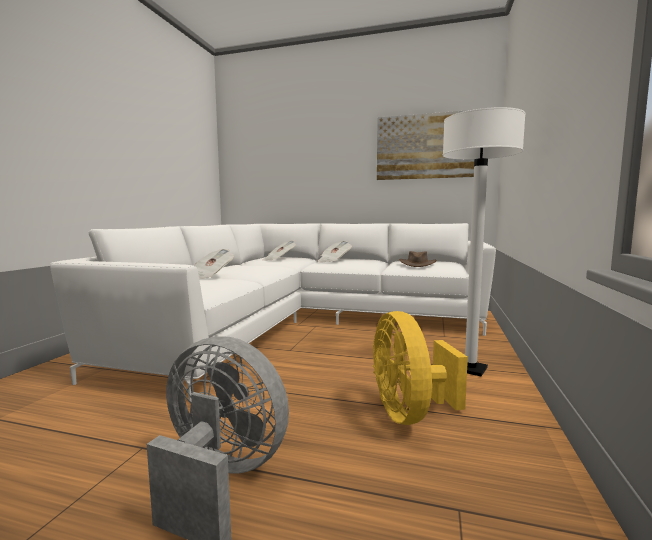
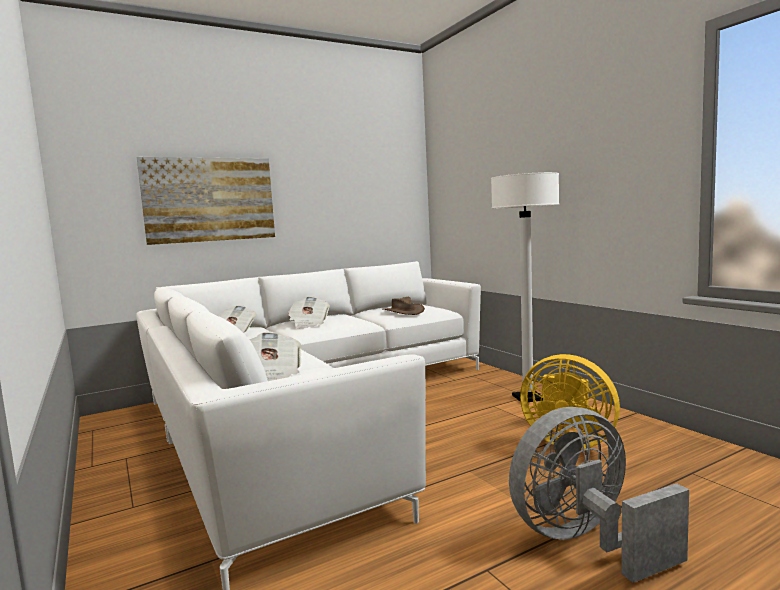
camera: 45 degrees left, 0 degrees up
(424, 146) = (361, 178): picture -> picture (210, 199)

